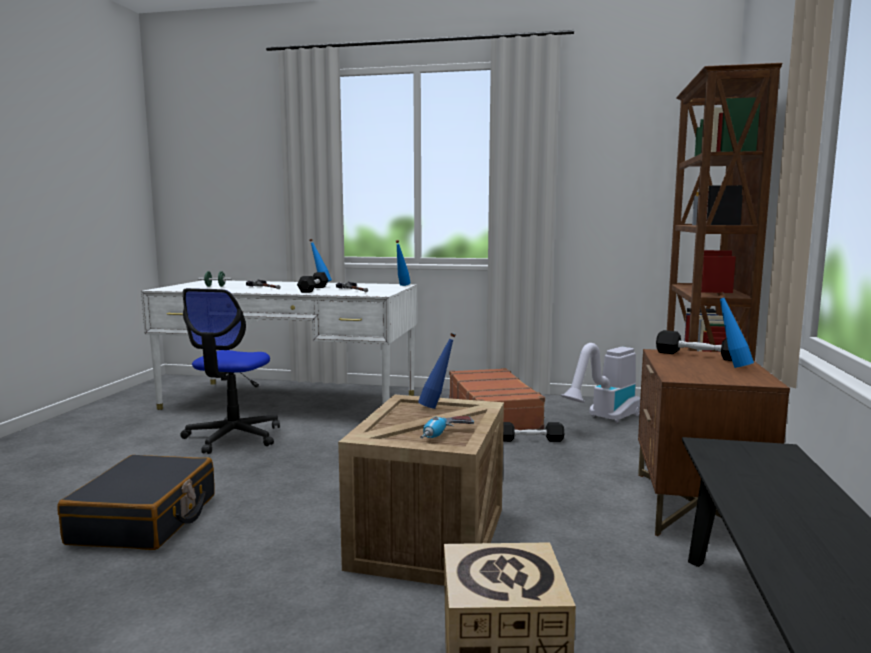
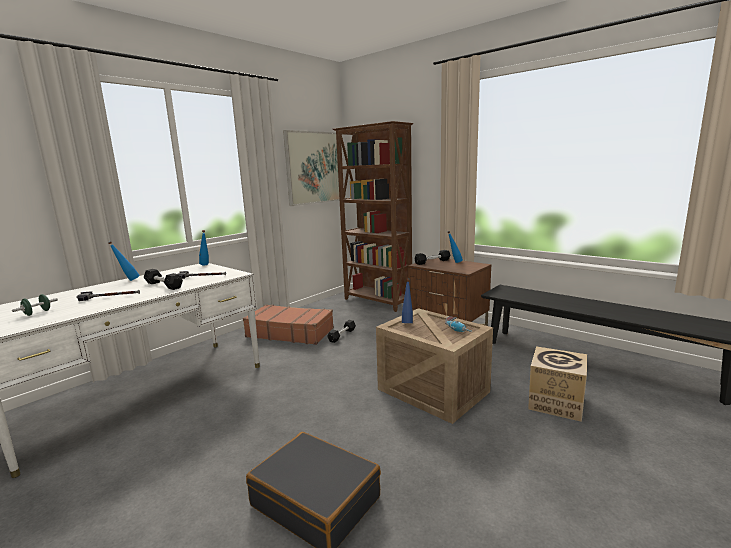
camera: 60 degrees left, 5 degrees up
(233, 437) = (186, 435): office chair -> none
(604, 420) = (339, 312): vacuum cleaner -> none
(647, 168) = (314, 168): none -> picture

